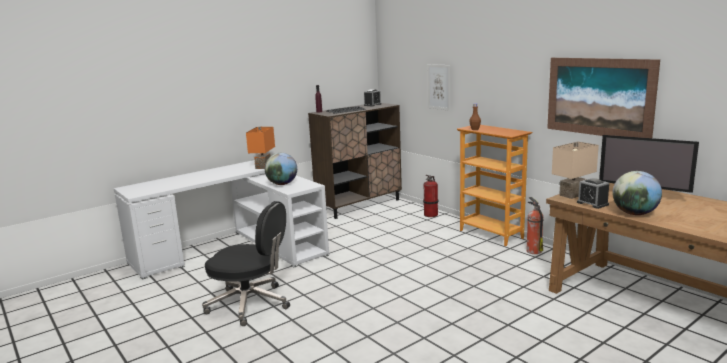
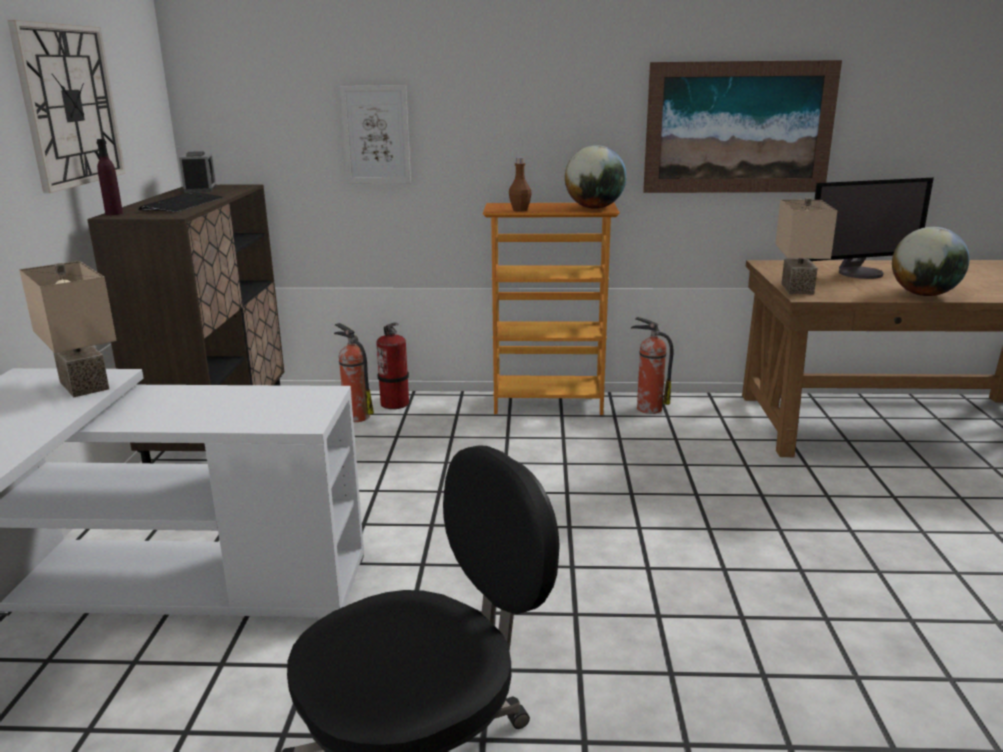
camera: 50 degrees left, 5 degrees up
(264, 166) = (87, 385): orange table lamp -> beige table lamp
(282, 184) = (235, 414): globe -> globe (594, 208)
(312, 72) = (70, 105): none -> wall clock
(408, 215) = (356, 416): none -> fire extinguisher
(592, 203) = (852, 294): alarm clock -> none

